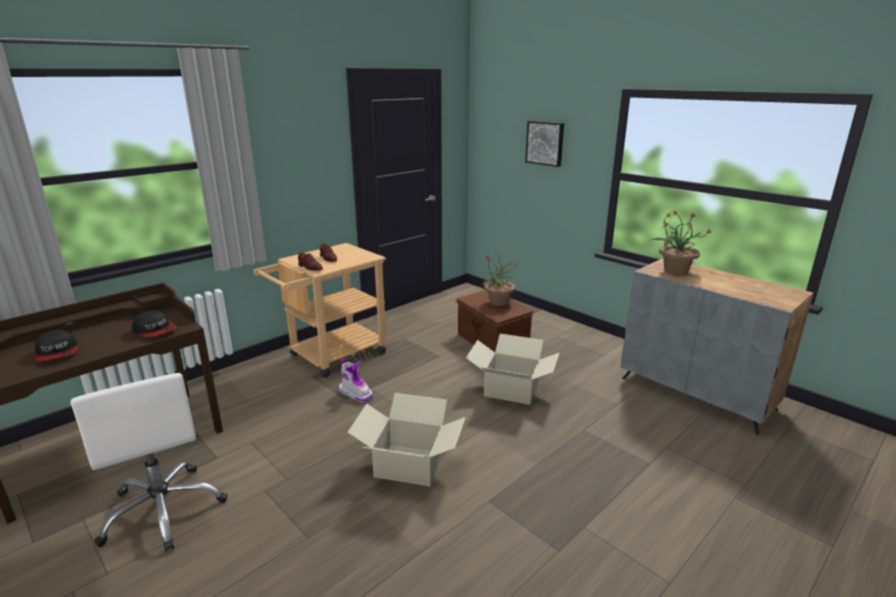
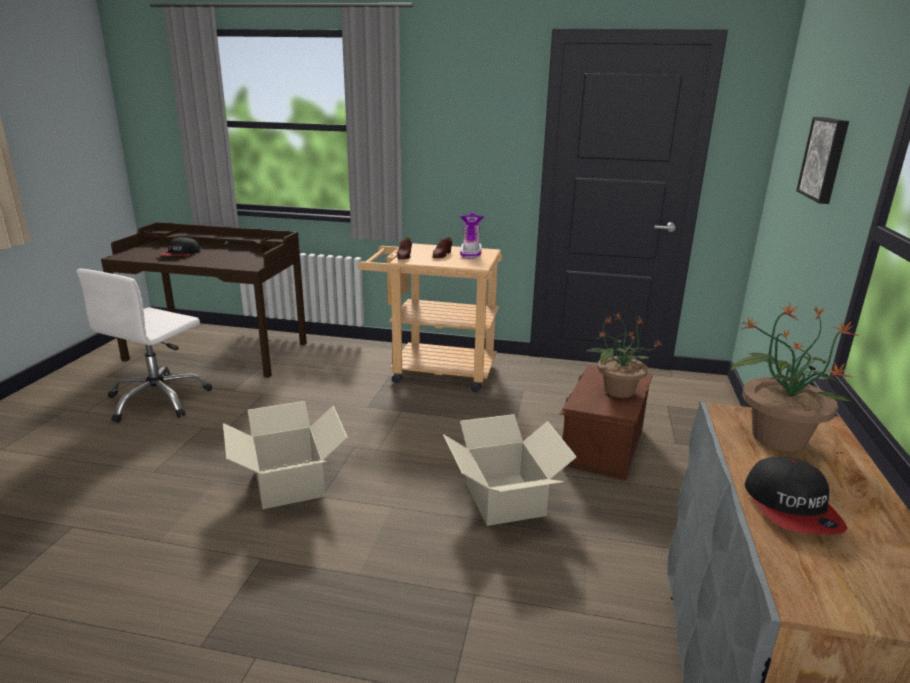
camera: 55 degrees right, 0 degrees up
(155, 330) = (238, 262): cap -> cap (791, 507)
(356, 393) = (383, 408): boot -> boot (471, 253)

